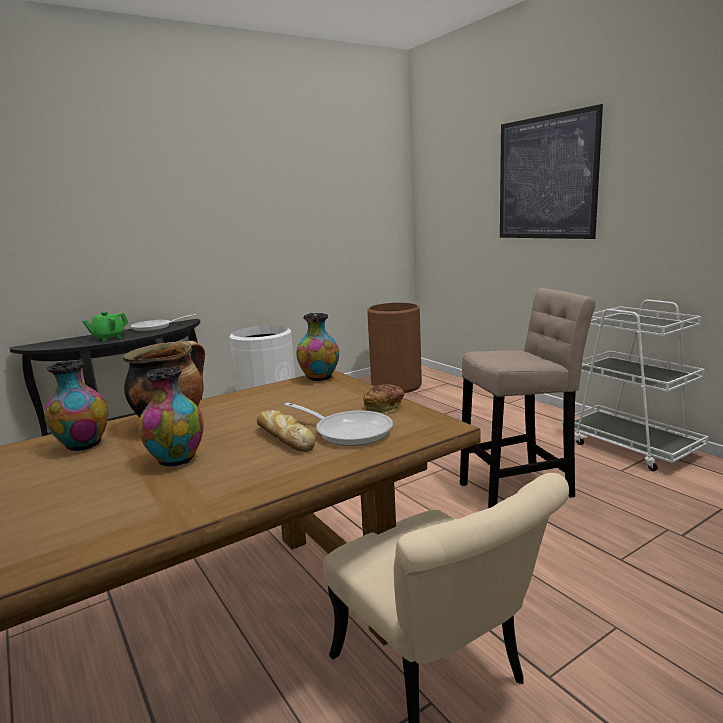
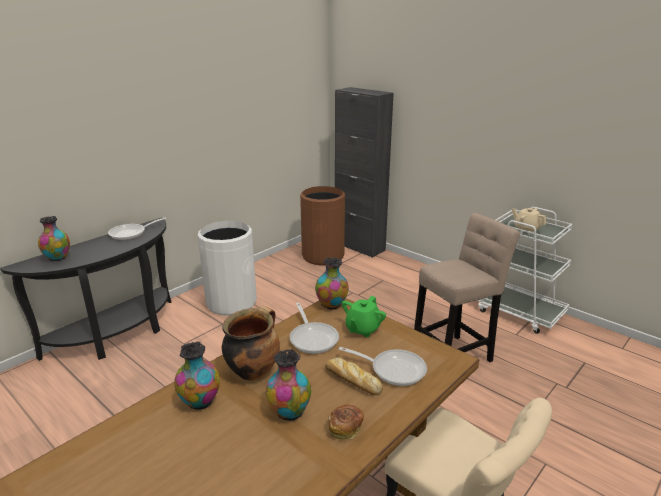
camera: 15 degrees left, 10 degrees up
(68, 342) = (58, 258): none -> vase
(108, 338) = (96, 251): green teapot -> green teapot (362, 329)
(271, 402) = (313, 338): none -> frying pan
(384, 408) = (403, 340): bread -> bread (345, 428)
(444, 379) = (359, 247): none -> black cabinet
(546, 178) = (458, 99): picture -> none
(631, 324) = (526, 229): none -> beige teapot

